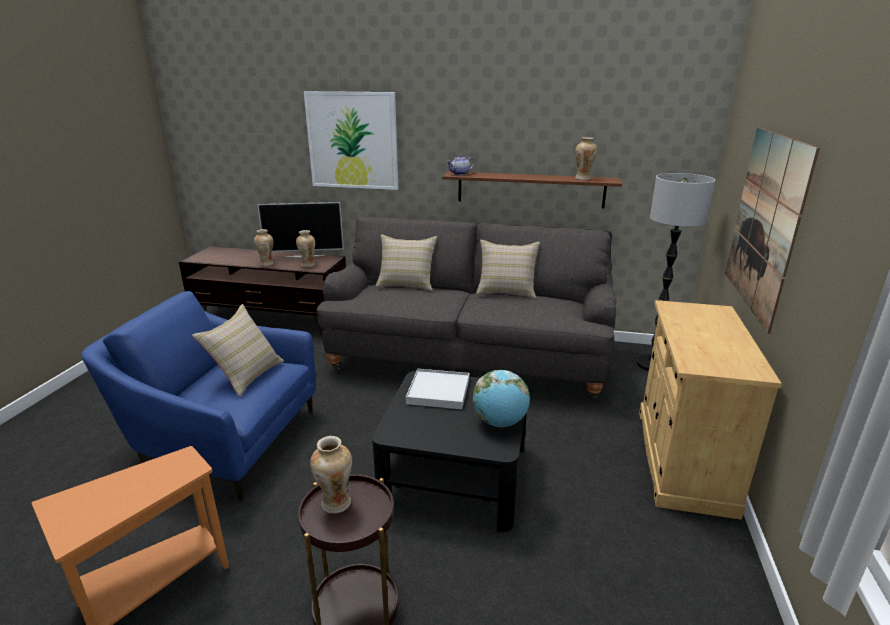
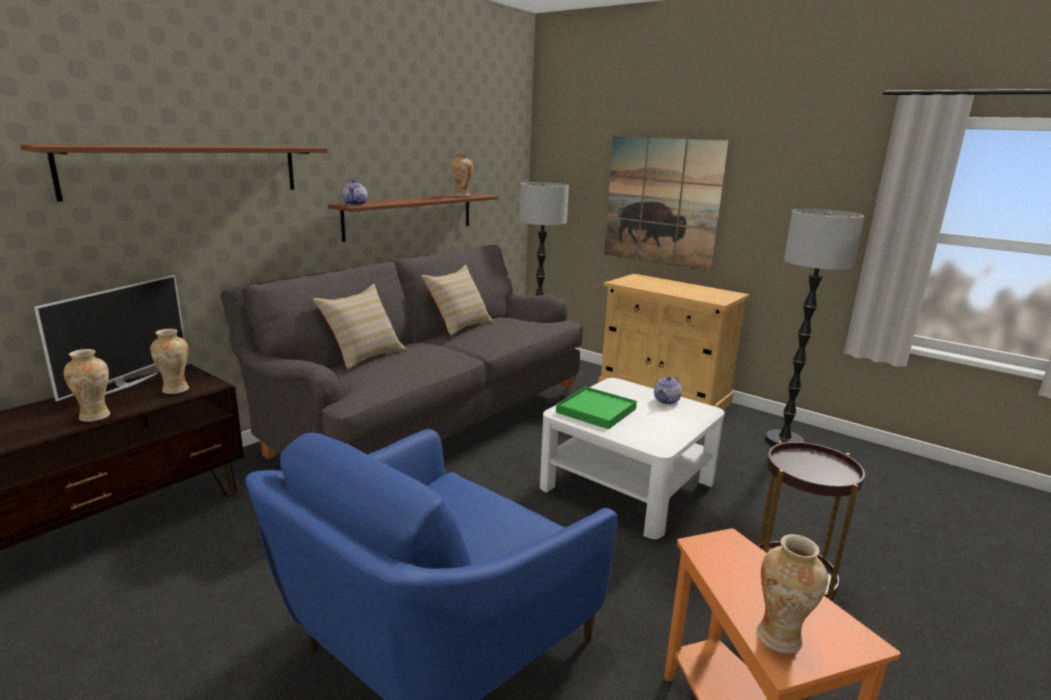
camera: 65 degrees left, 5 degrees down
(246, 375) = (454, 509): beige pillow -> none
(335, 504) = (803, 471): vase -> vase (780, 638)
(352, 140) = (188, 170): picture -> brown shelf
(438, 391) = (596, 411): white tray -> green tray
(456, 474) = (627, 484): black coffee table -> white coffee table
(500, 422) = (666, 401): globe -> teapot
(680, 585) = (783, 441): none -> floor lamp

